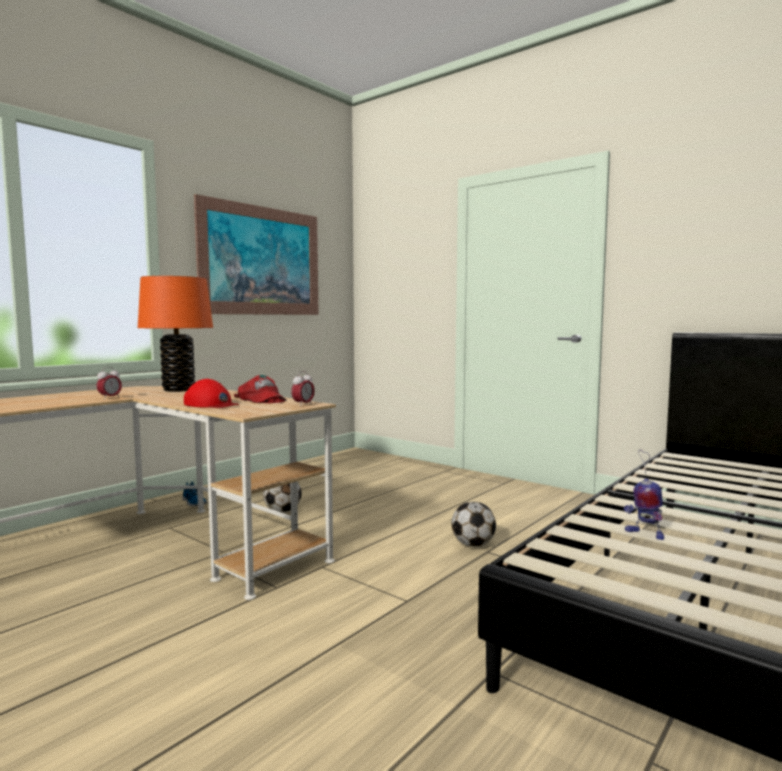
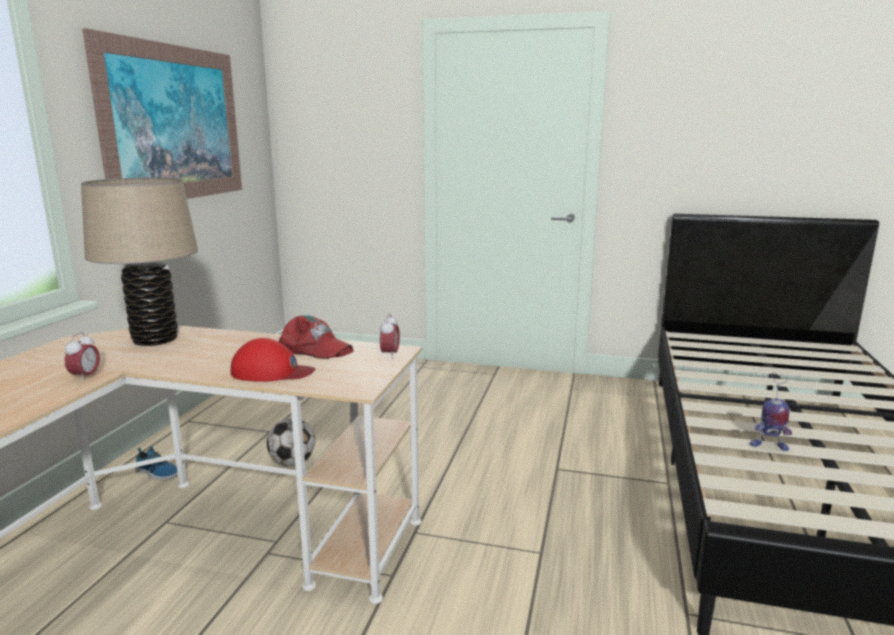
camera: 25 degrees left, 10 degrees up
(178, 390) = (155, 339): orange table lamp -> beige table lamp
(473, 545) = (537, 463): football -> none

